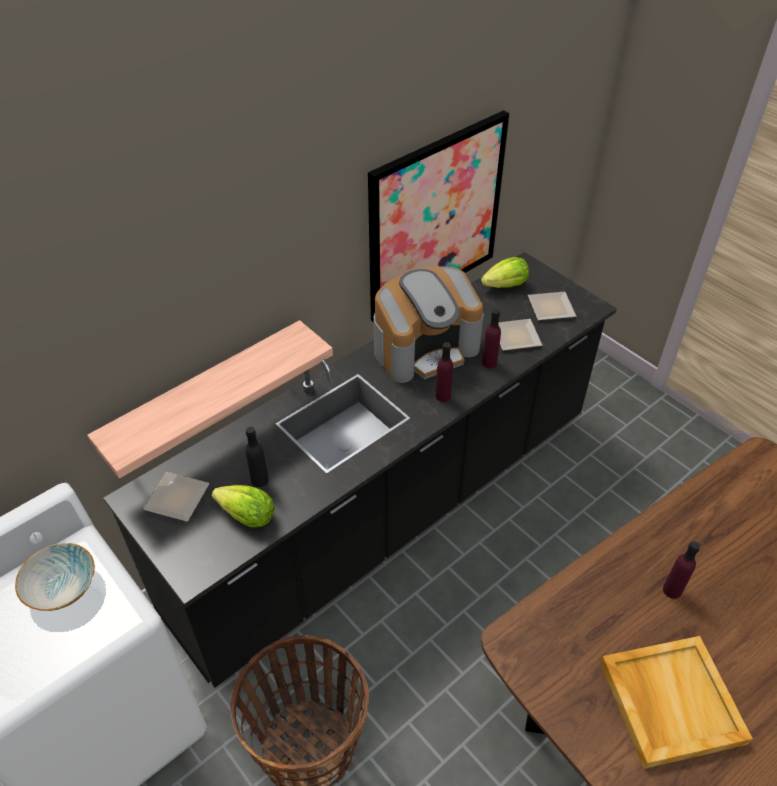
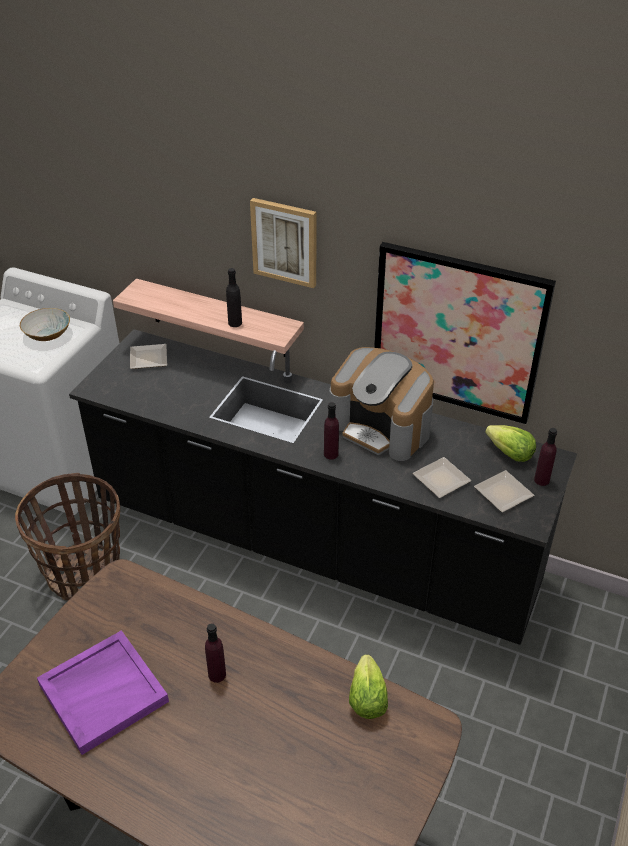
camera: 65 degrees right, 5 degrees down
(247, 516) = (150, 394): lettuce -> lettuce (367, 699)
(260, 480) = (184, 388): black bottle -> black bottle (235, 323)
(270, 245) = (285, 242): none -> picture
(489, 362) = (392, 471): purple bottle -> purple bottle (541, 480)
(669, 701) = (104, 692): beige tray -> purple tray

